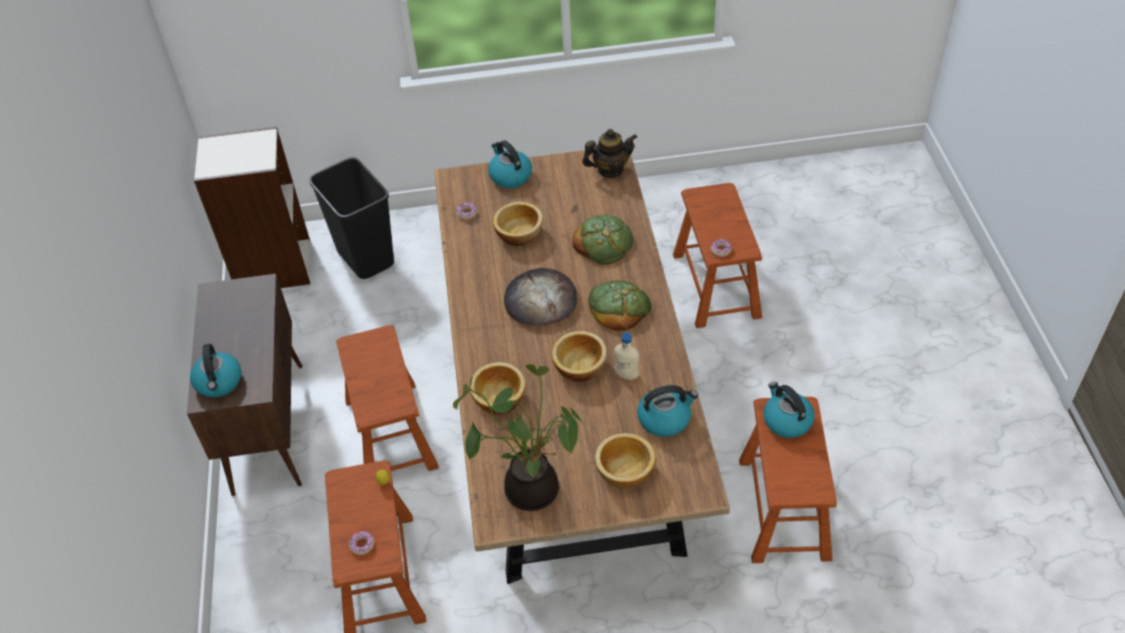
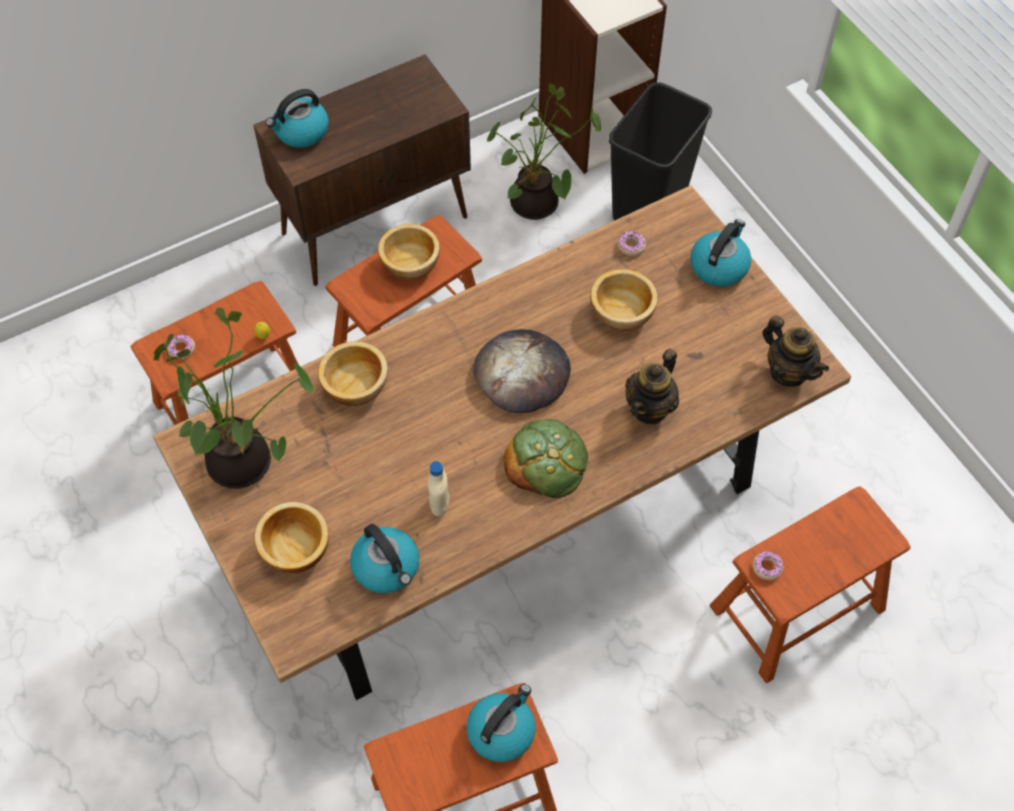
camera: 65 degrees right, 10 degrees up
(320, 320) = (537, 206): none -> potted plant
(579, 366) = (434, 449): bowl -> bowl (411, 263)
(603, 242) = (650, 408): bread -> teapot

